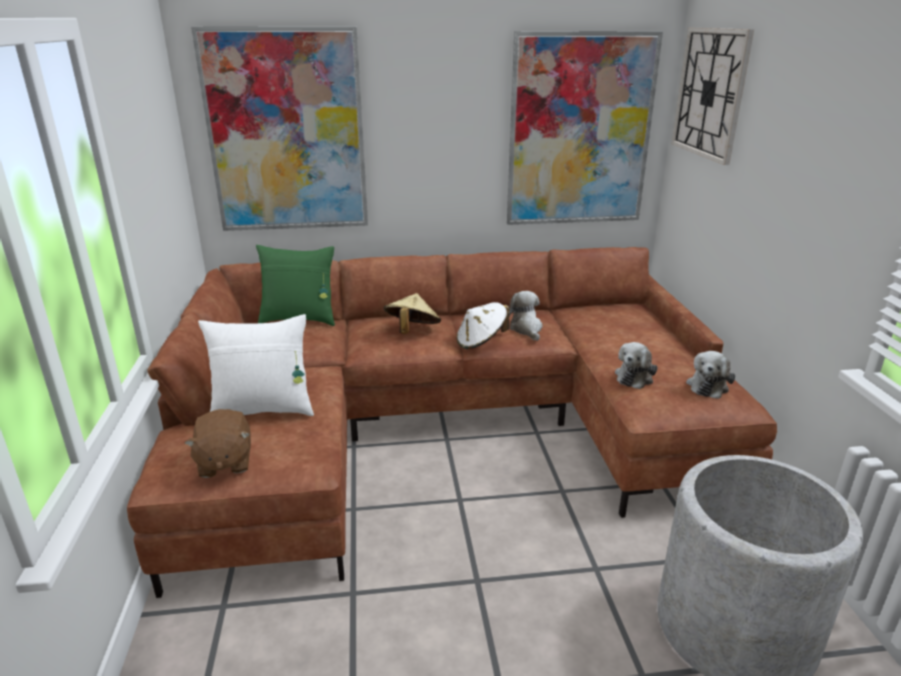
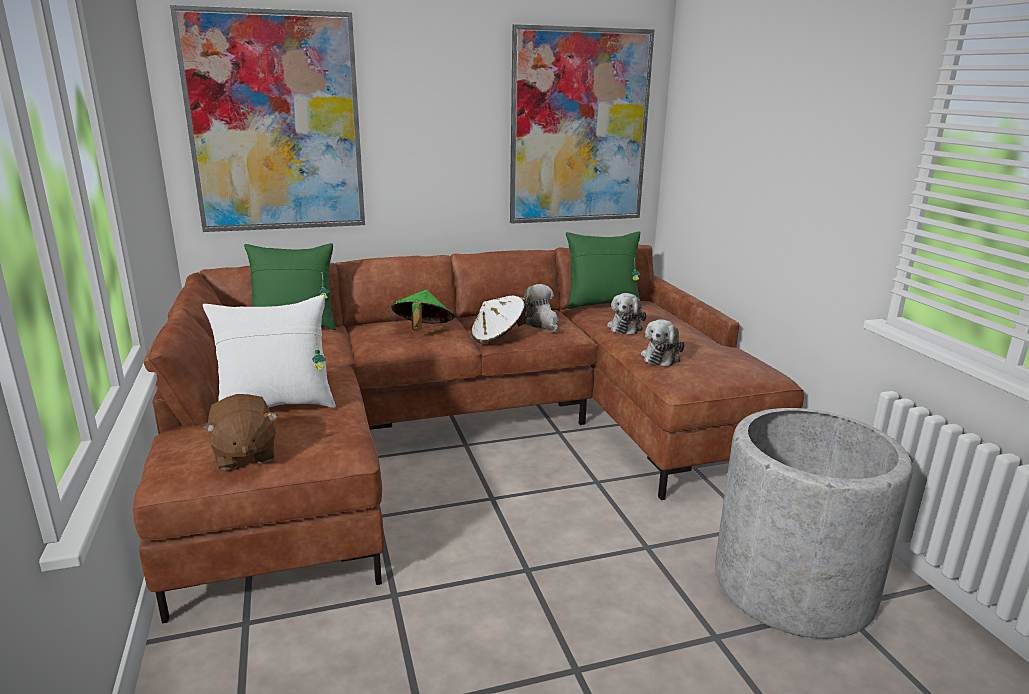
camera: 10 degrees left, 5 degrees down
(412, 331) = (422, 331): beige hat -> green hat
(591, 308) = (601, 305): none -> green pillow
(708, 385) = (733, 360): plush toy -> plush toy (625, 327)
(710, 93) = (706, 85): wall clock -> none

